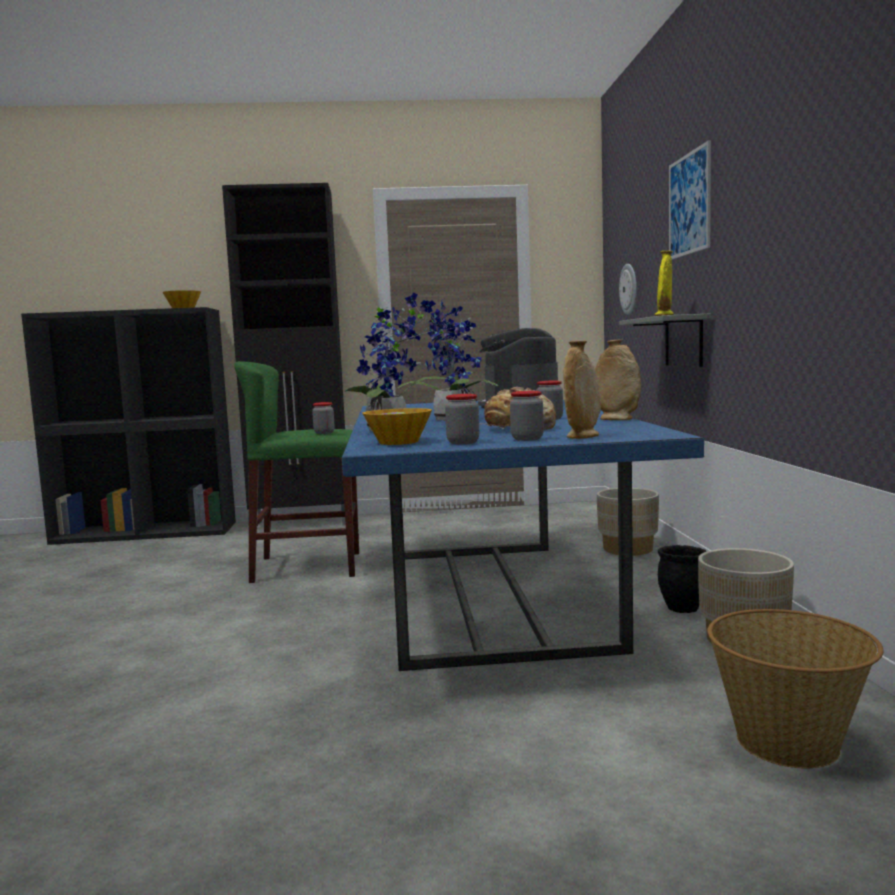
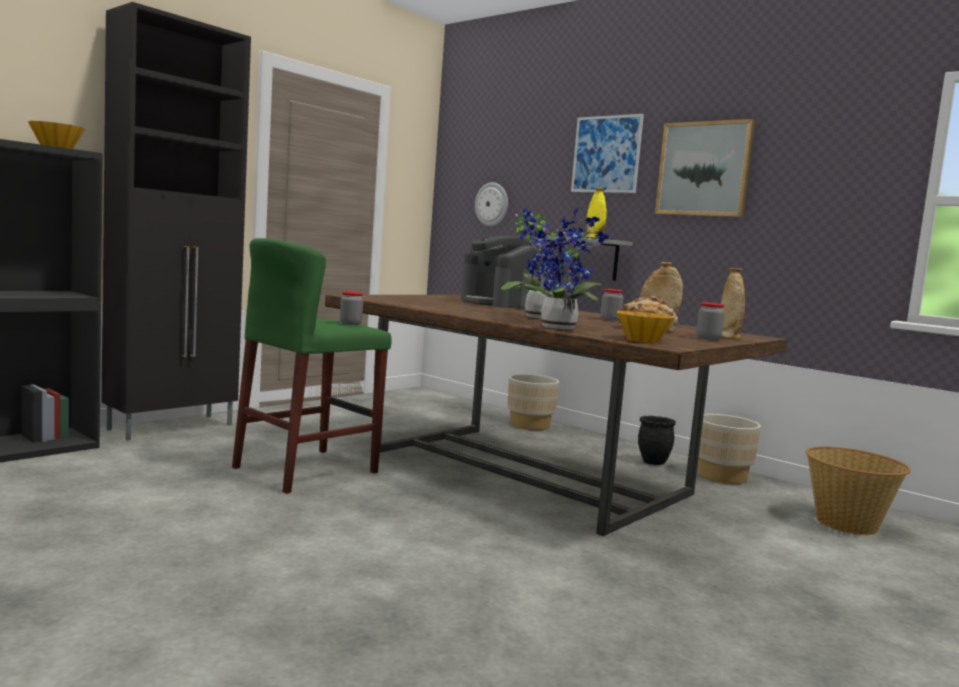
camera: 45 degrees left, 0 degrees up
(463, 442) = (688, 341): jar -> none
(489, 598) = (528, 473): blue dining table -> brown dining table
(756, 196) = (704, 169): none -> picture

